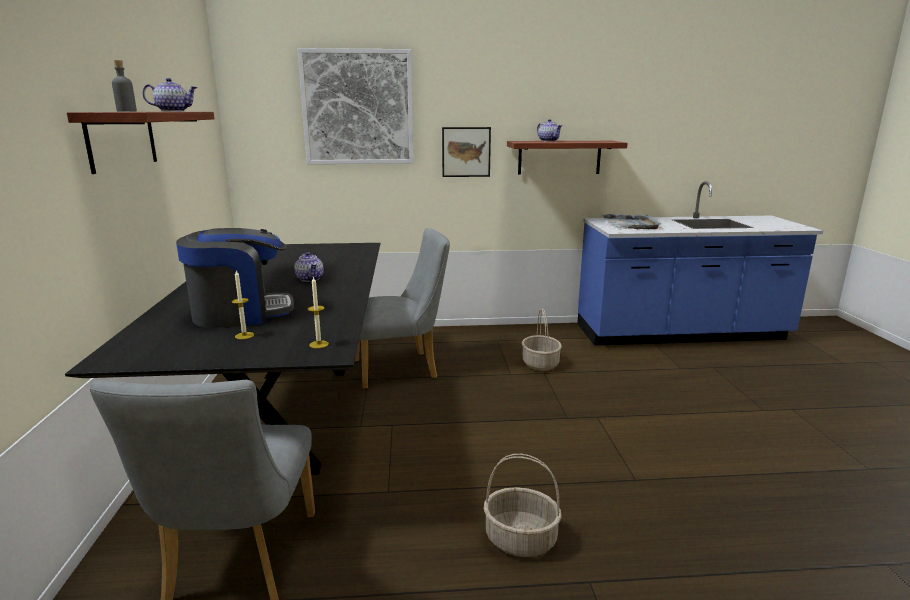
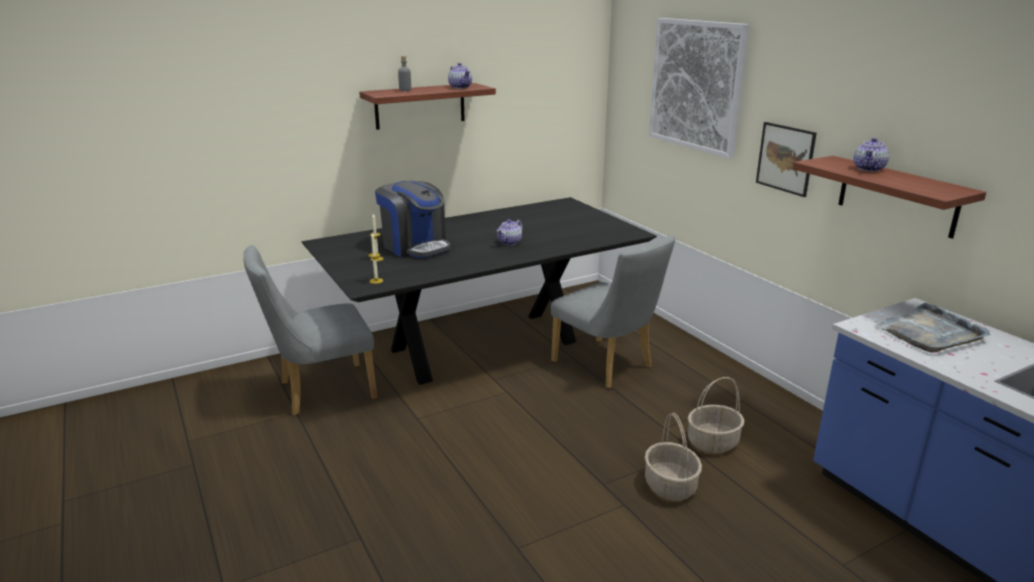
camera: 65 degrees right, 5 degrees up
(521, 539) = (393, 494): basket -> basket (671, 486)

